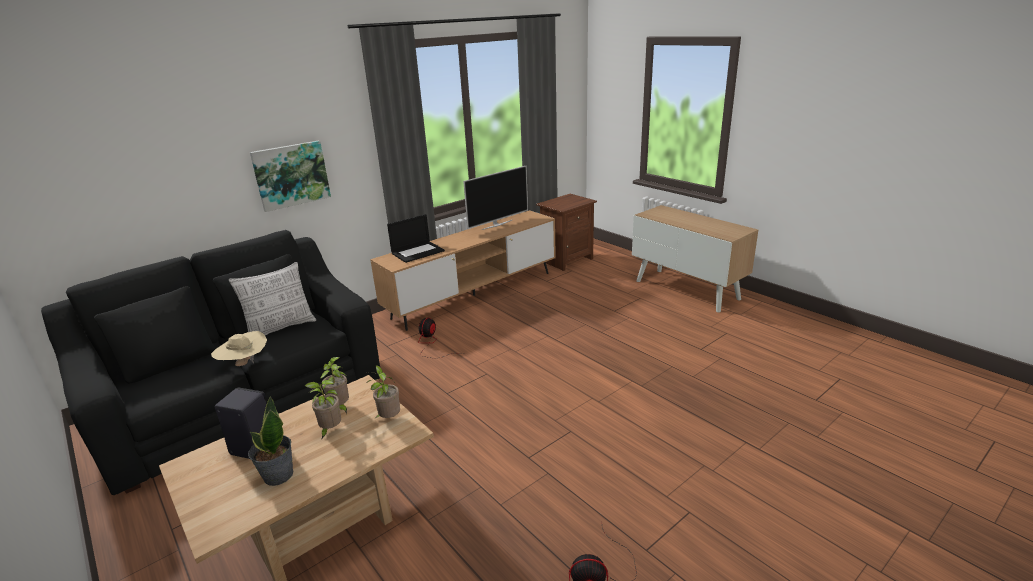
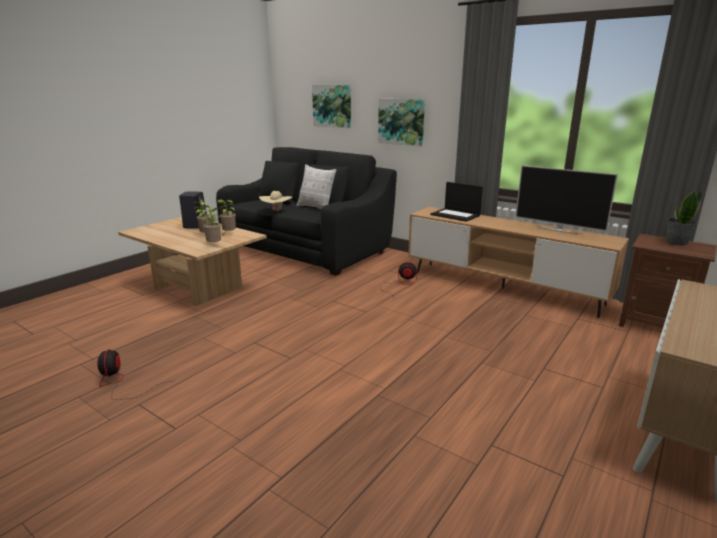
camera: 75 degrees right, 5 degrees down
(152, 182) = (332, 106): none -> picture
(278, 475) = (169, 233): potted plant -> potted plant (676, 243)

